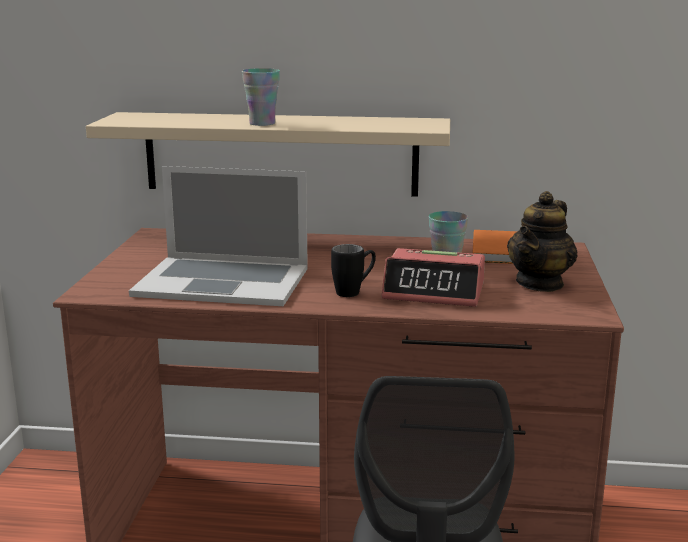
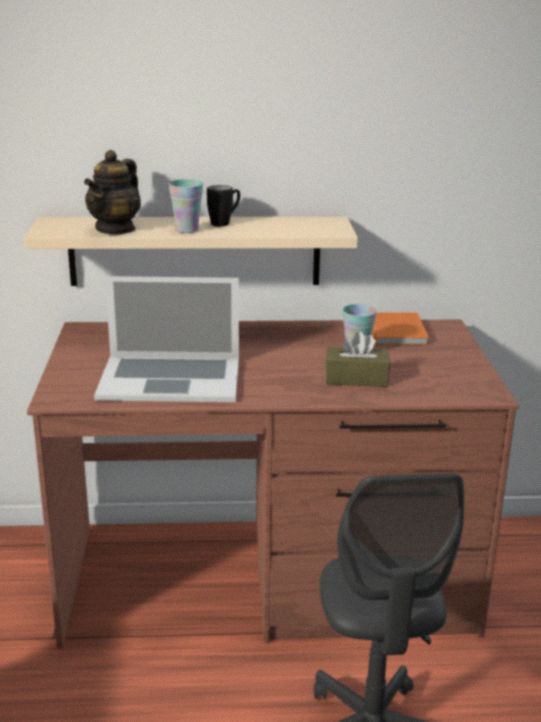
camera: 10 degrees left, 5 degrees up
(354, 291) = (289, 383): black mug -> black mug (225, 223)
(434, 291) = (356, 378): alarm clock -> brown tissue box
(540, 283) = (440, 365): teapot -> teapot (115, 229)

